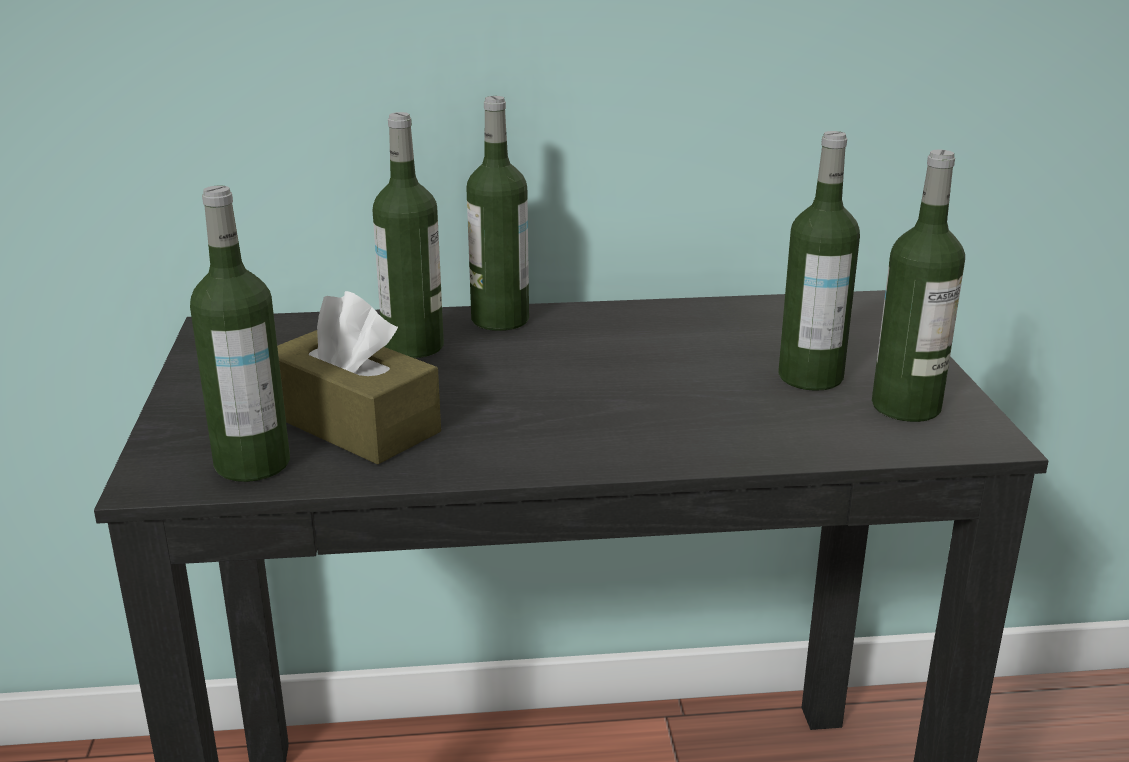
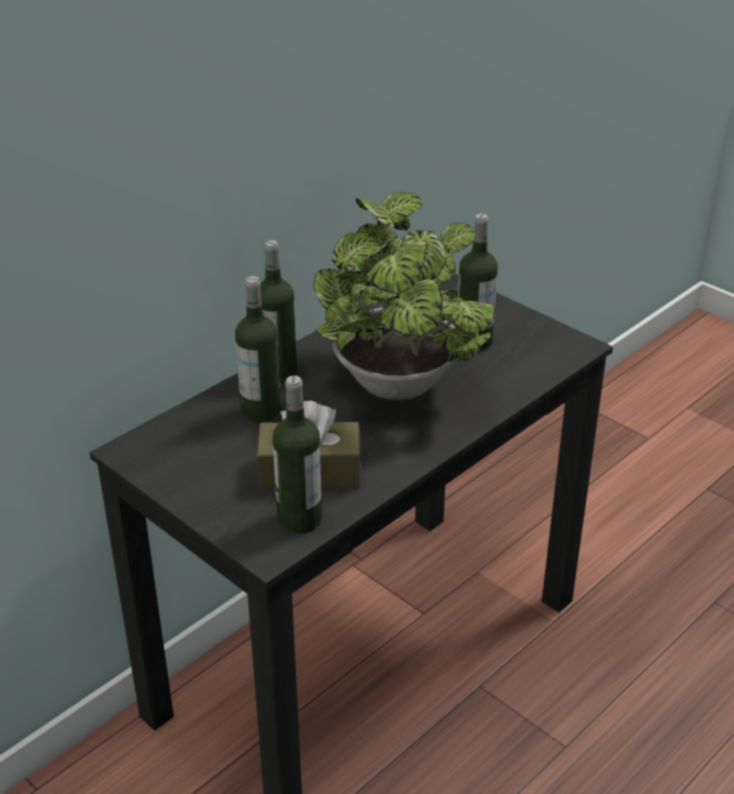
camera: 40 degrees left, 10 degrees up
(618, 386) = (399, 388): none -> potted plant
(906, 407) = (532, 341): bottle -> none

